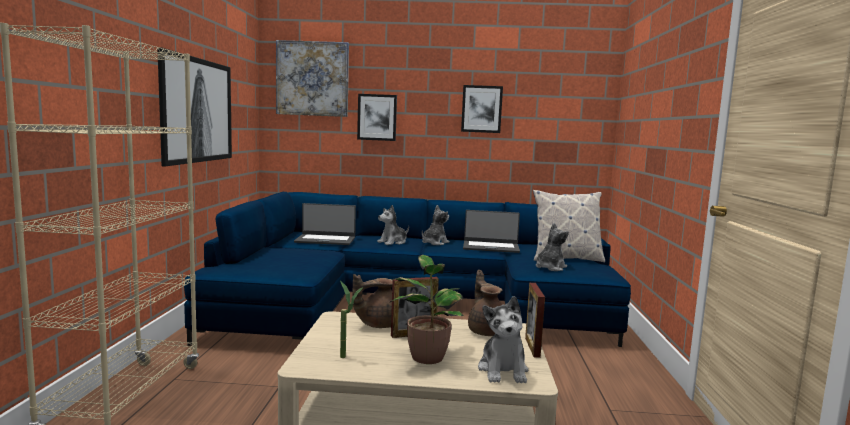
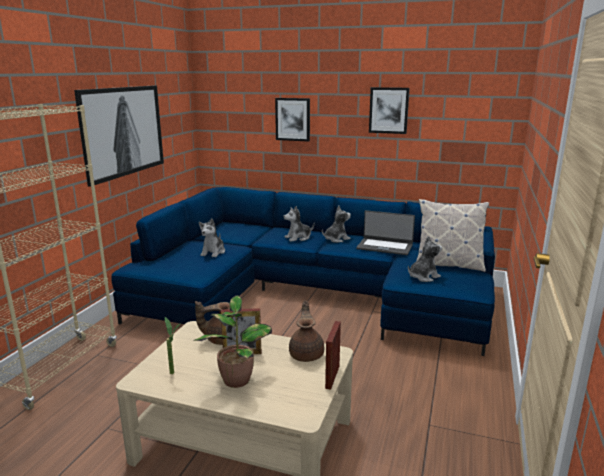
camera: 15 degrees right, 10 degrees up
(312, 79) = (236, 84): picture -> none
(325, 240) = (242, 233): laptop -> none
(503, 370) = (288, 401): plush toy -> plush toy (213, 252)

